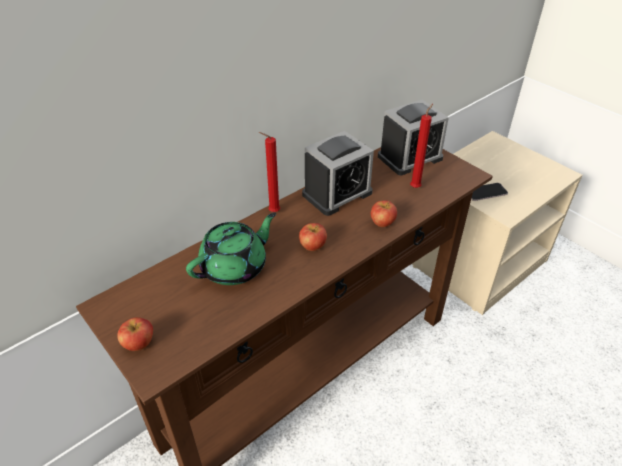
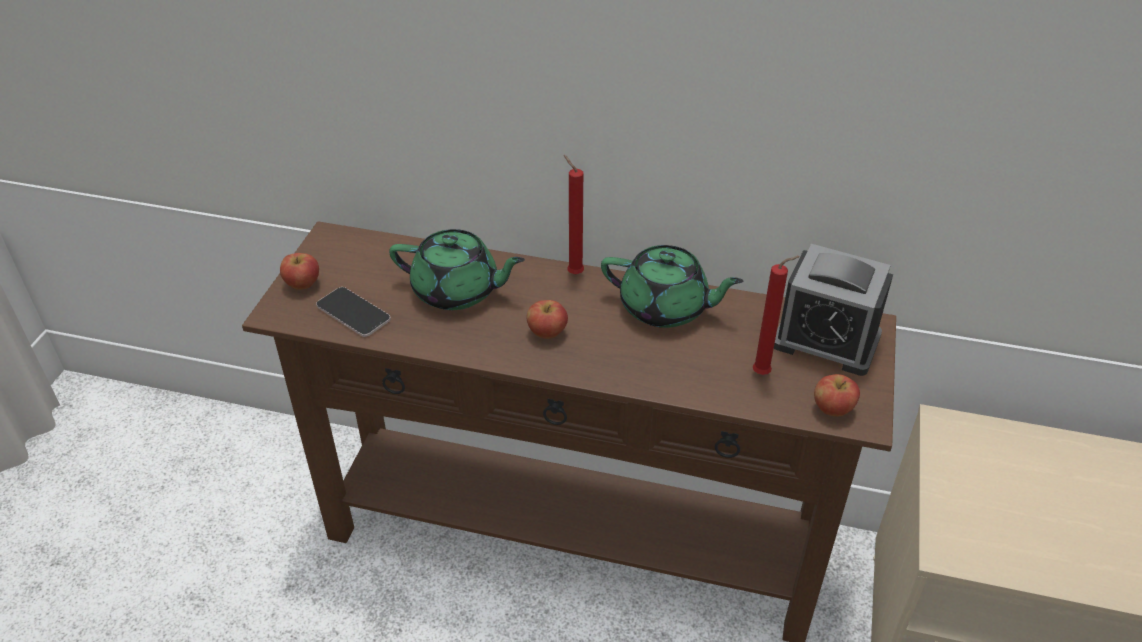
camera: 55 degrees right, 0 degrees up
(337, 194) = (665, 308): alarm clock -> green teapot
(382, 223) = (651, 373): apple -> apple (832, 409)
(486, 192) = (974, 503): phone -> phone (353, 312)

